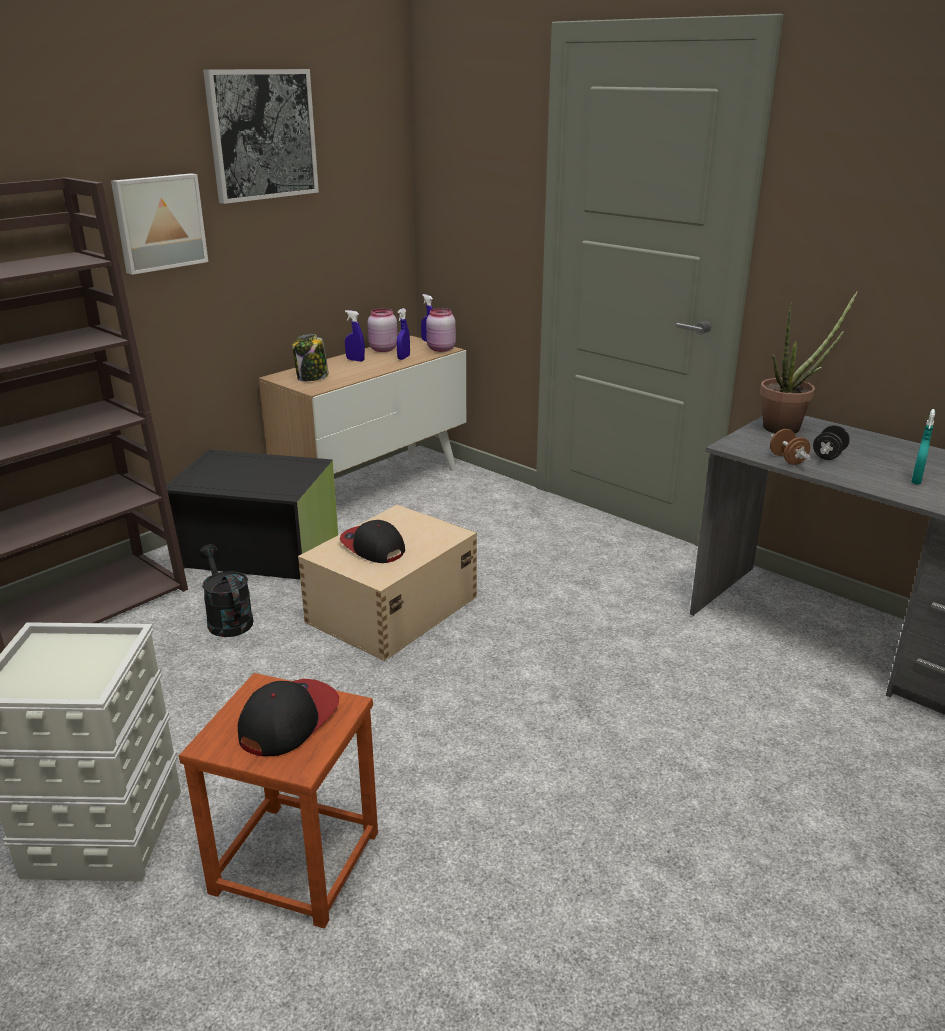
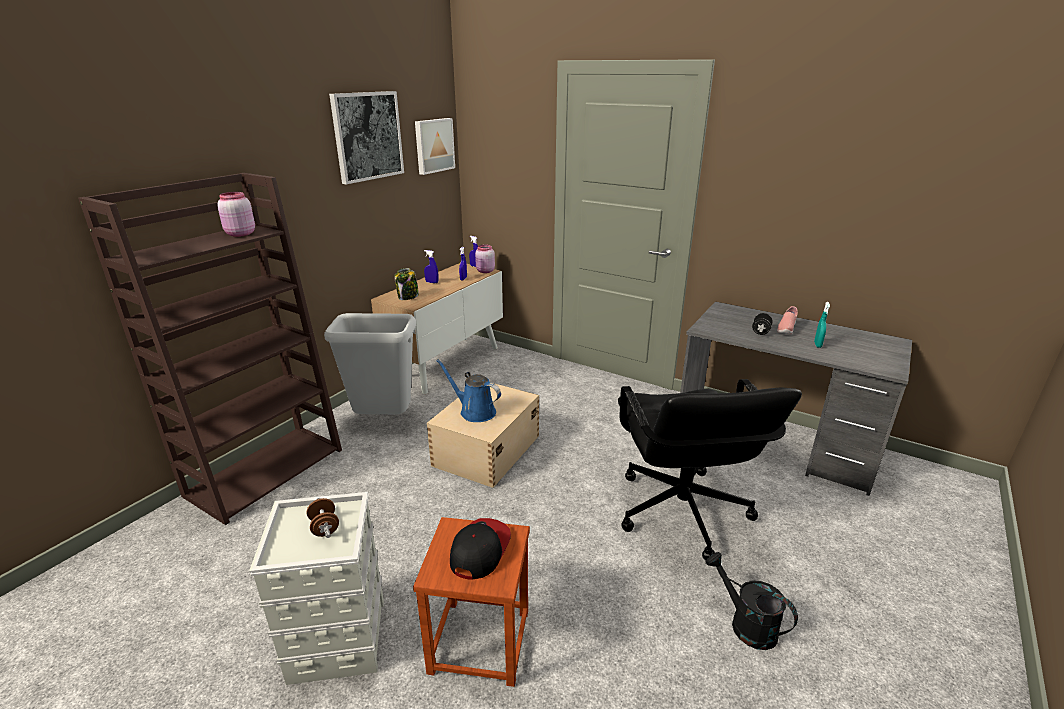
camera: 10 degrees left, 0 degrees up
(159, 222) = (304, 200): picture -> picture (433, 145)
(227, 619) = (376, 469): black watering can -> black watering can (746, 624)
(260, 554) = (384, 419): black storage box -> grey trash can
(372, 547) = (474, 411): cap -> blue watering can
(382, 349) = (446, 273): pink jar -> pink jar (239, 234)
(660, 726) = (681, 512): none -> black office chair
(787, 460) = (738, 336): brown dumbbell -> brown dumbbell (324, 527)
(788, 427) = (728, 314): potted plant -> none
(873, 455) = (786, 329): none -> pink shoe

